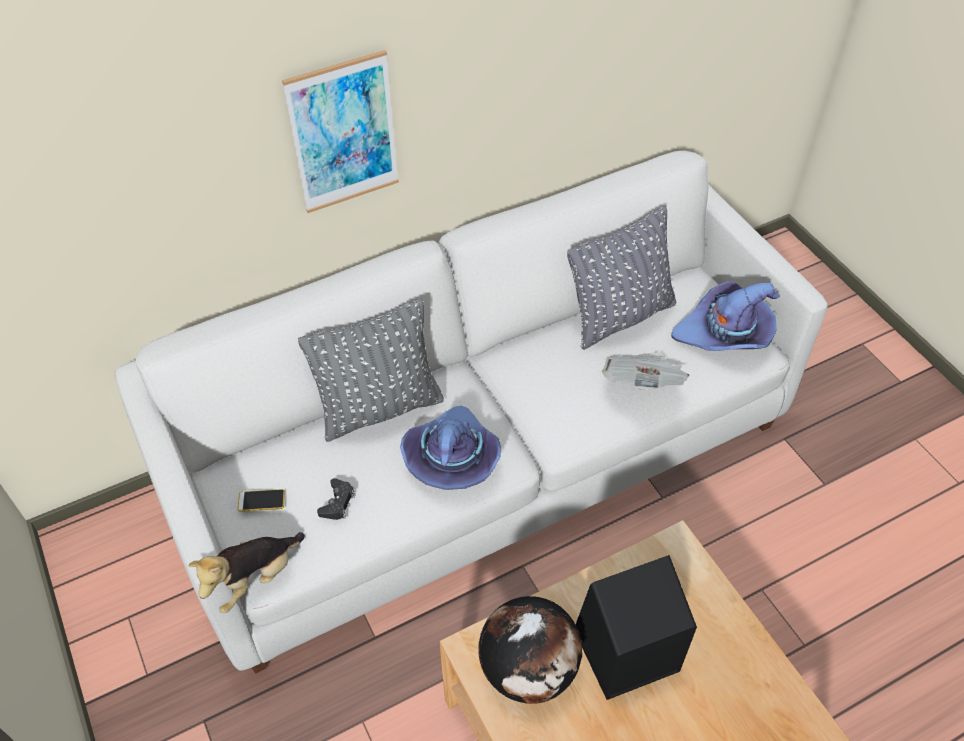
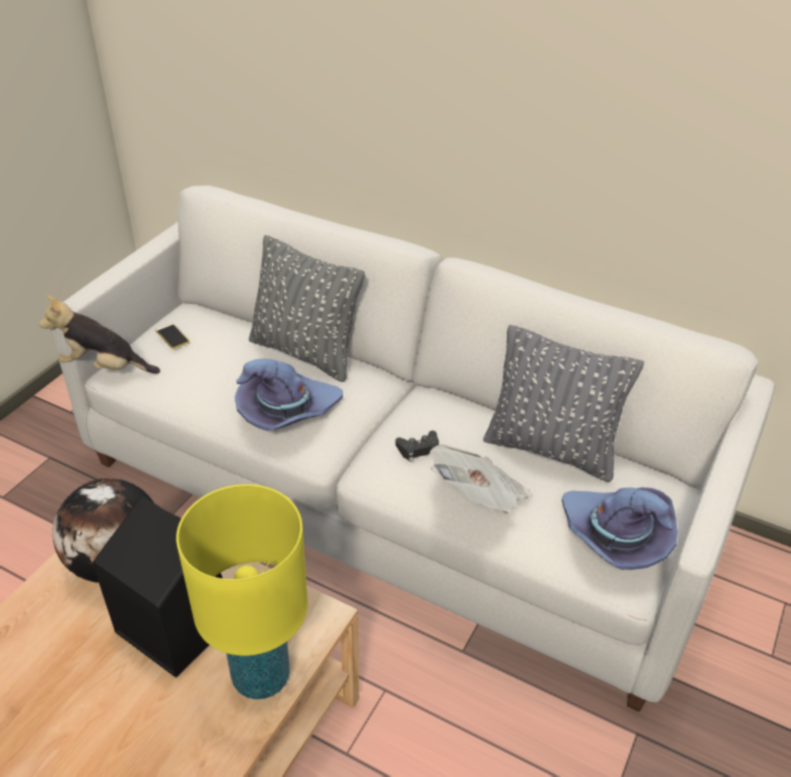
camera: 55 degrees right, 10 degrees down
(337, 503) = (195, 371): black game controller -> black game controller (418, 449)
(344, 134) = (411, 109): picture -> none
(710, 612) = (261, 676): none -> yellow table lamp

